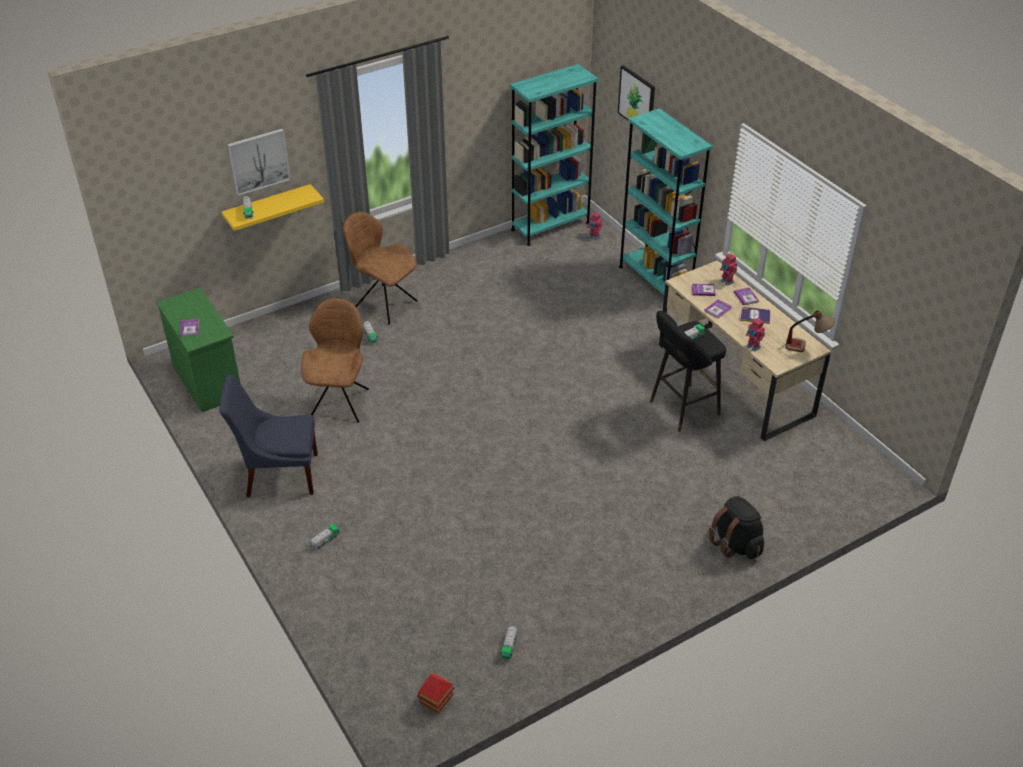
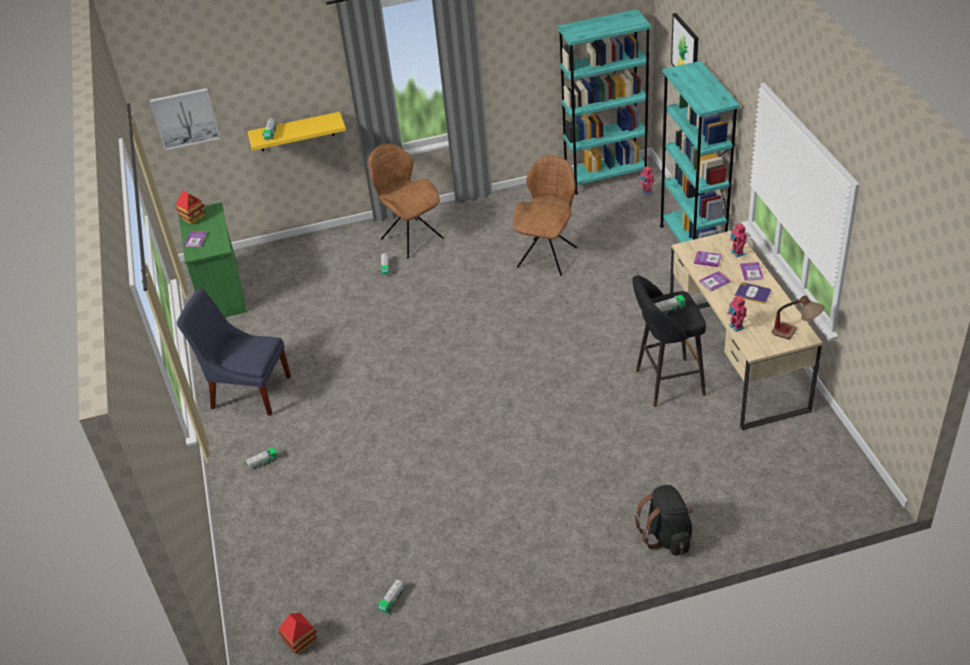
camera: 20 degrees right, 0 degrees up
(176, 306) = (193, 218): none -> toy house
(259, 161) = (284, 85): picture -> picture (185, 118)
(340, 402) = (331, 329): brown chair -> brown chair (548, 256)

